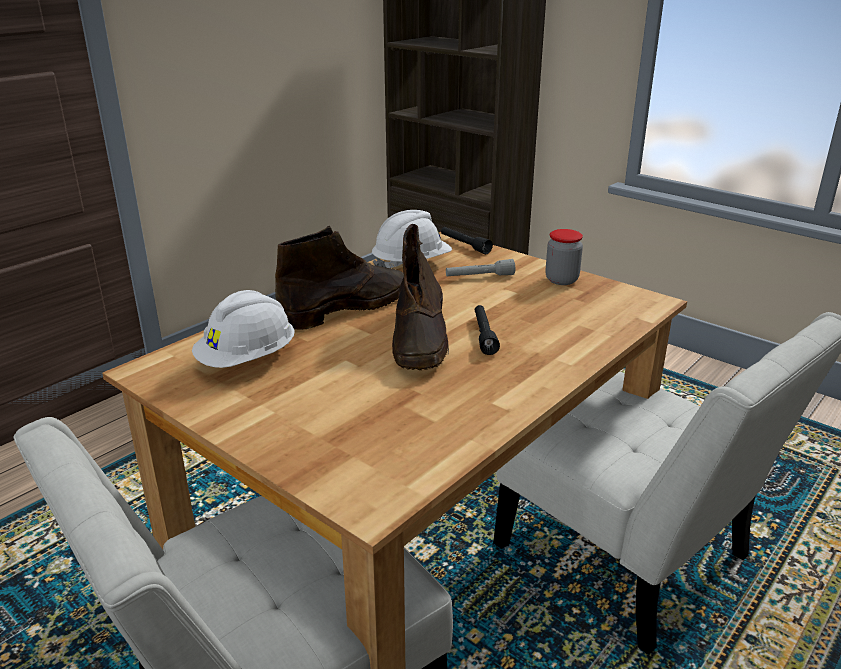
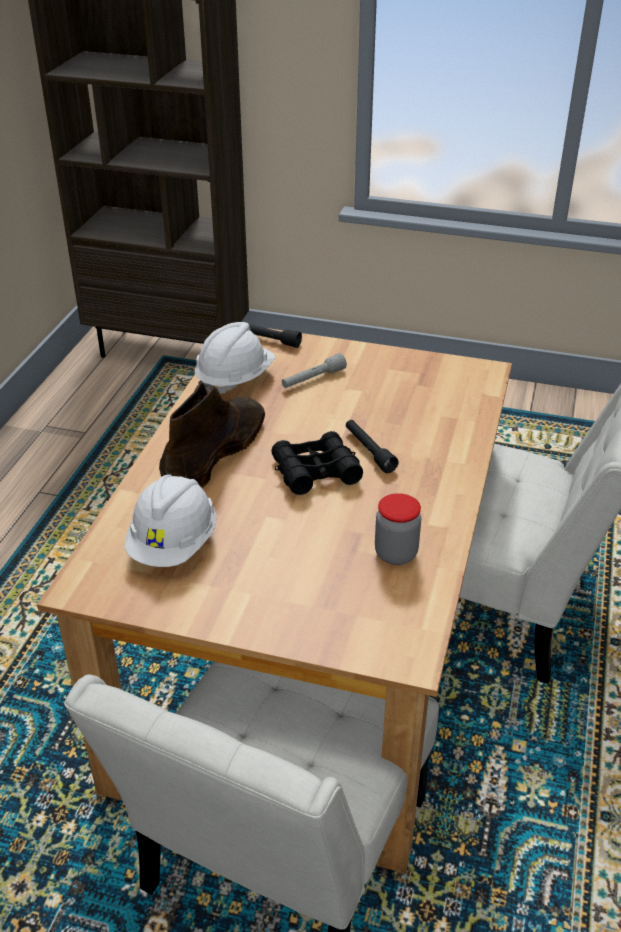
camera: 25 degrees left, 10 degrees up
(420, 339) = (315, 472): brown boot -> black binoculars
(561, 280) = (391, 364): jar -> jar (396, 554)

